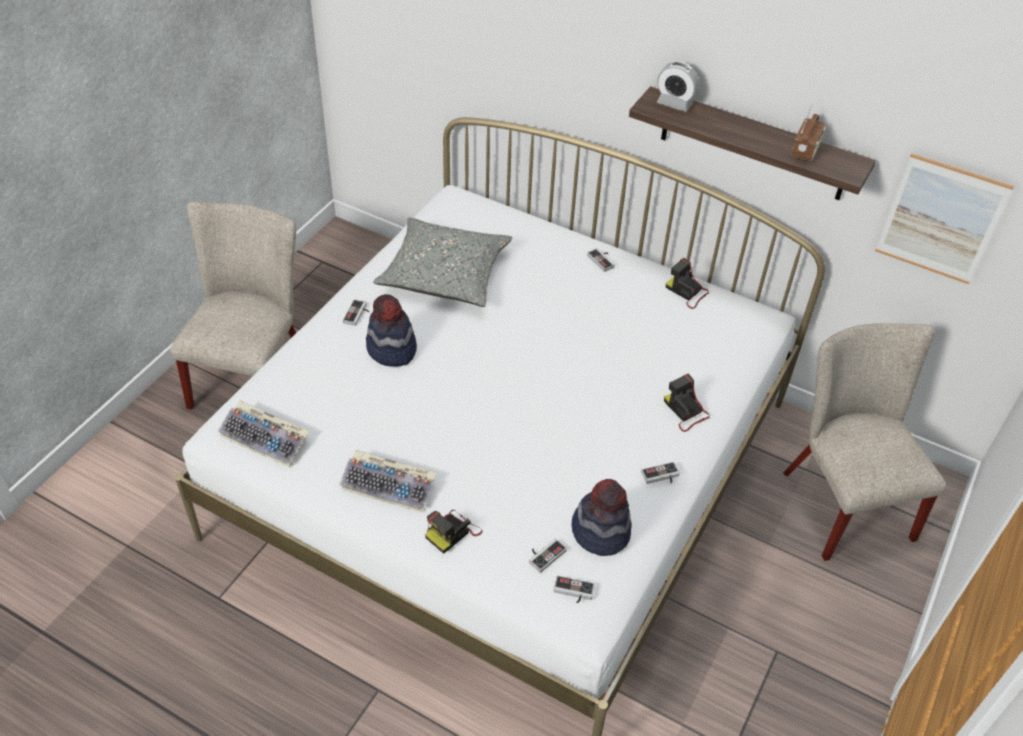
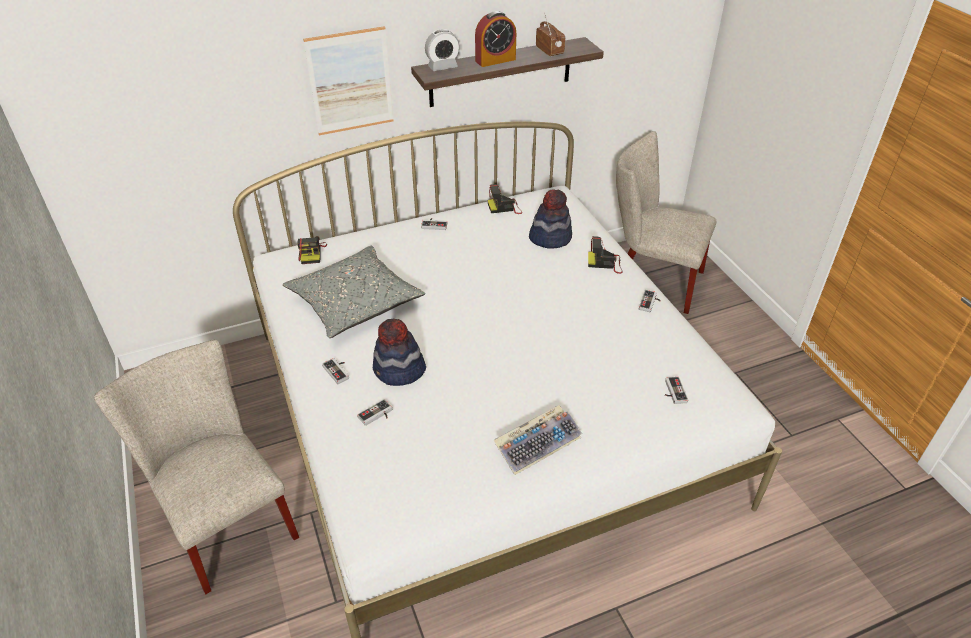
camera: 50 degrees left, 5 degrees down
(266, 438) = (412, 498): keyboard -> none
(453, 532) = (613, 430): camera -> camera (312, 253)
(573, 592) = (715, 396): game controller -> game controller (377, 416)
(600, 531) = (674, 354): hat -> hat (550, 237)
(733, 127) = (495, 60): none -> alarm clock
(941, 219) = (632, 57): picture -> picture (350, 82)

